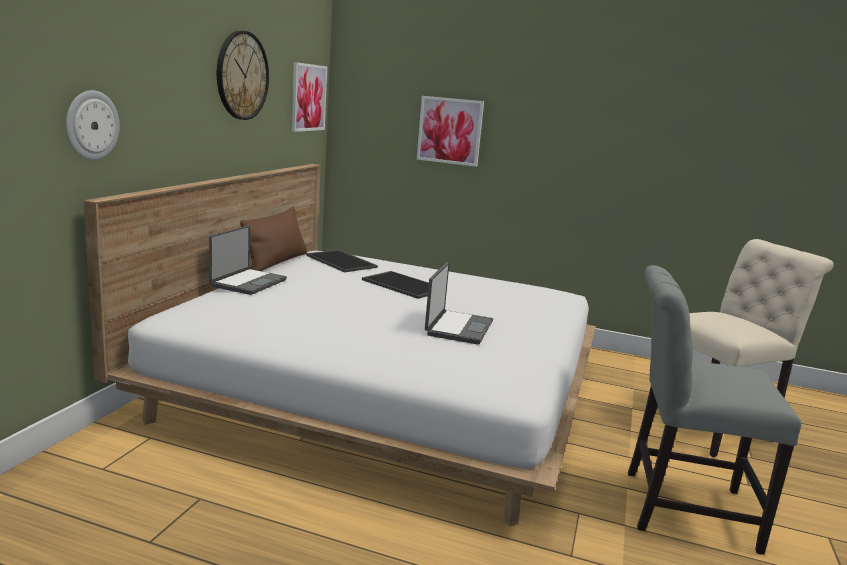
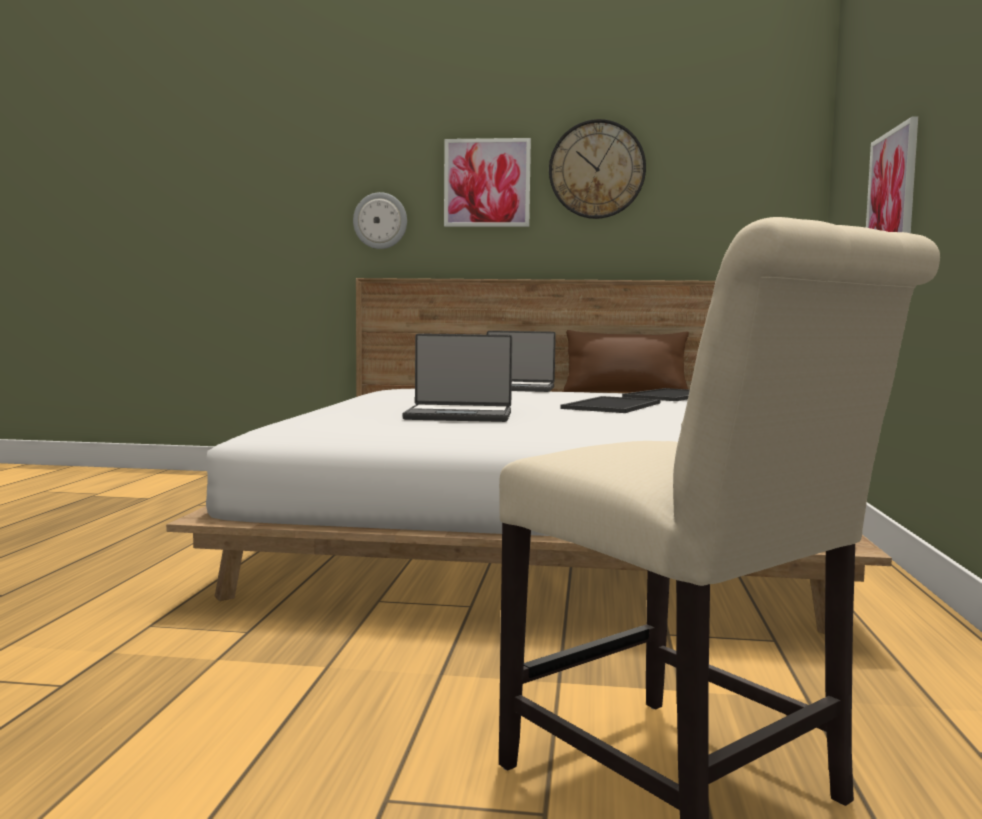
camera: 80 degrees right, 10 degrees down
(308, 97) = (759, 190): picture -> picture (487, 183)
(678, 507) = (271, 704): grey chair -> none

